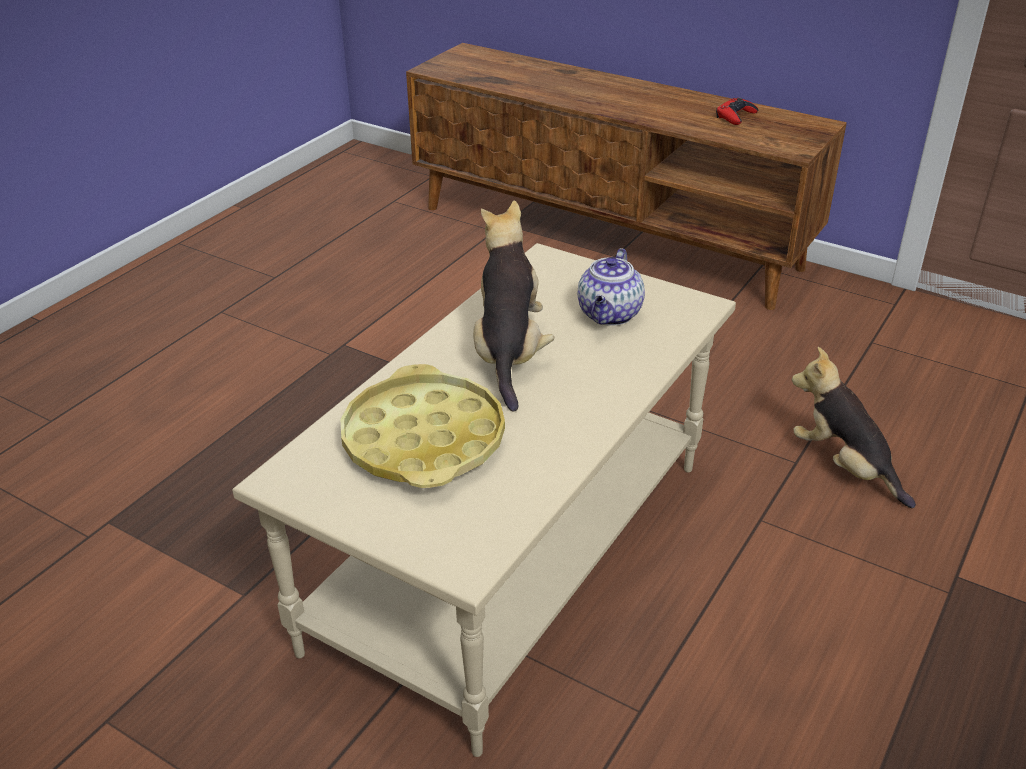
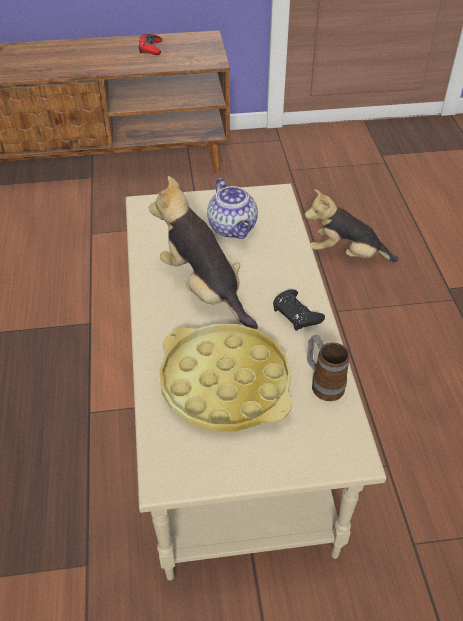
camera: 40 degrees left, 10 degrees up
(519, 492) = (323, 384): none -> mug
(575, 419) = (297, 313): none -> black game controller

